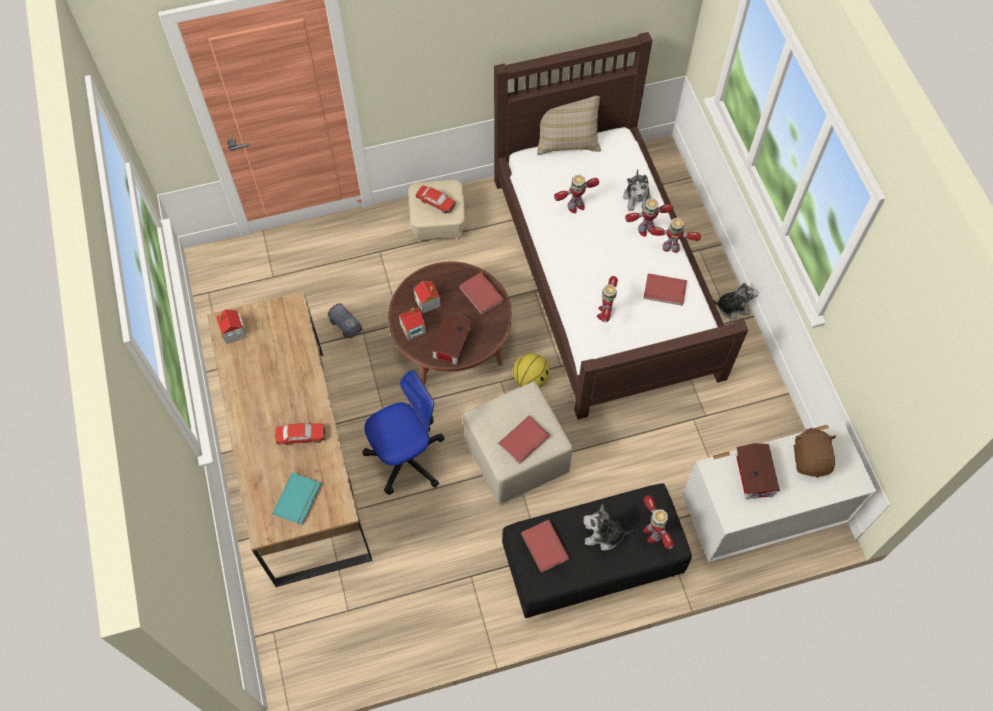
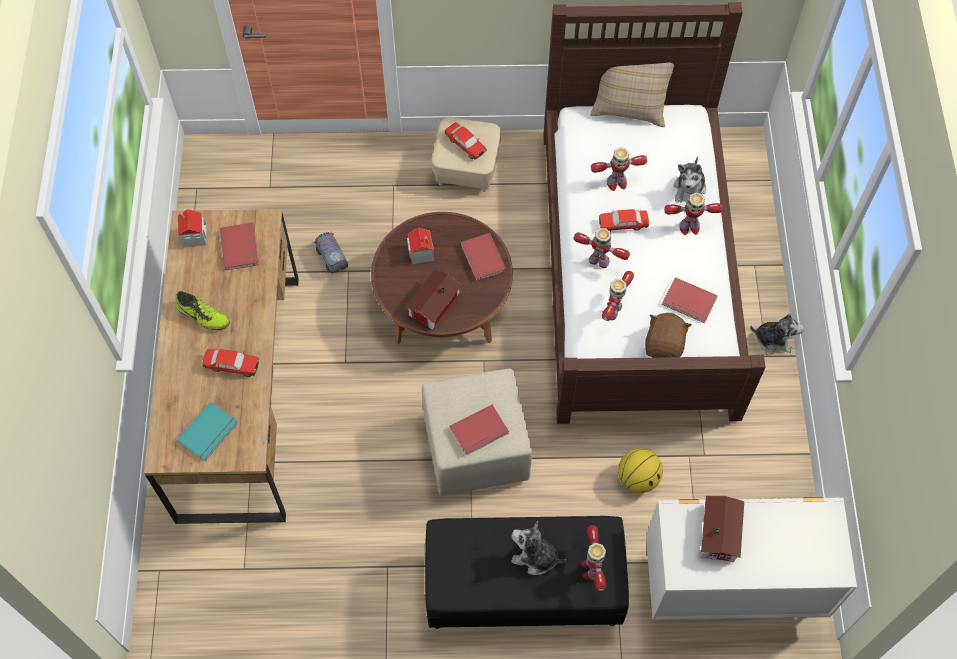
camera: 15 degrees right, 0 degrees up
(262, 399) = (203, 316): none -> shoe
(406, 457) = (355, 419): office chair -> none
(412, 329) = (396, 278): toy house -> none
(530, 379) = (518, 366): basketball -> basketball (638, 478)
(546, 545) = (468, 552): red book -> red book (241, 247)
(591, 239) = (623, 224): none -> toy car
(671, 247) = (711, 254): toy robot -> toy robot (599, 261)
(810, 459) = (790, 531): brown plush toy -> brown plush toy (664, 345)

